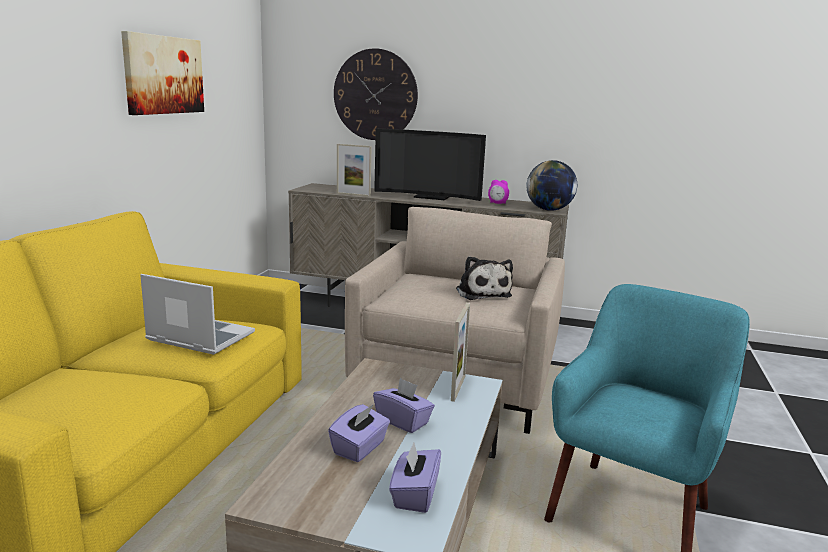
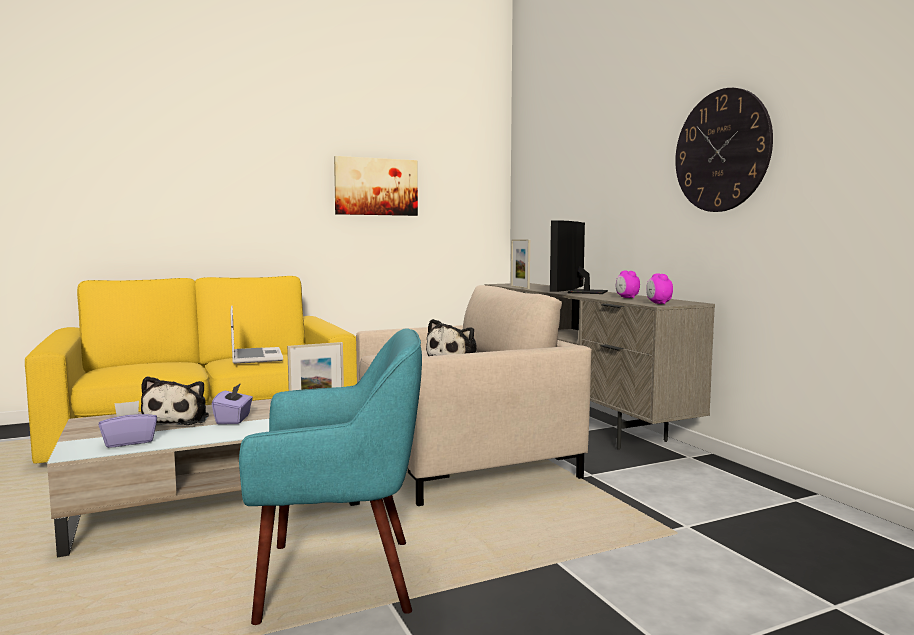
camera: 50 degrees right, 10 degrees down
(360, 448) = (178, 420): purple tissue box -> plush toy
(375, 95) = (570, 194): wall clock -> wall clock (721, 151)
(430, 197) = (581, 292): television -> television turned 45 degrees clockwise
(549, 210) = (658, 303): globe -> alarm clock

